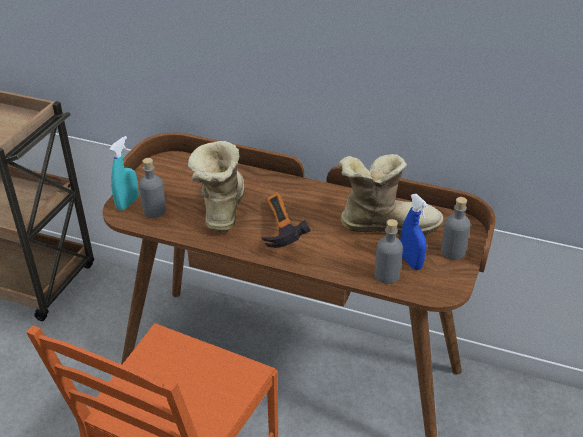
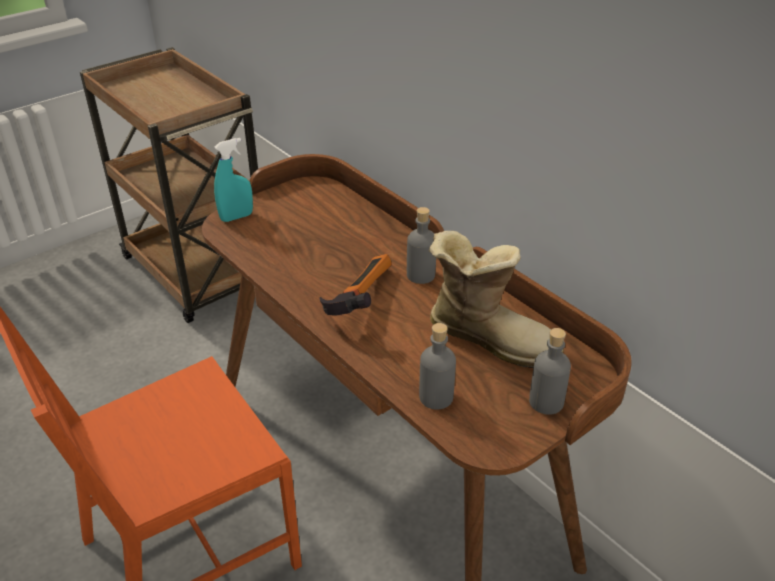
camera: 30 degrees right, 0 degrees up
(154, 211) = (254, 233): grey bottle -> grey bottle (420, 275)
(220, 209) = (320, 254): boot -> none
(410, 262) = (480, 393): blue spray bottle -> none

